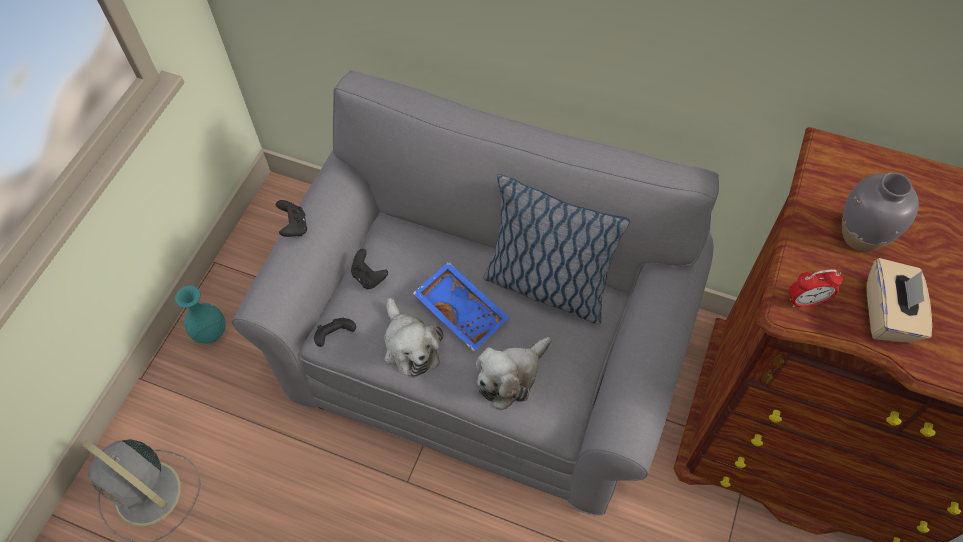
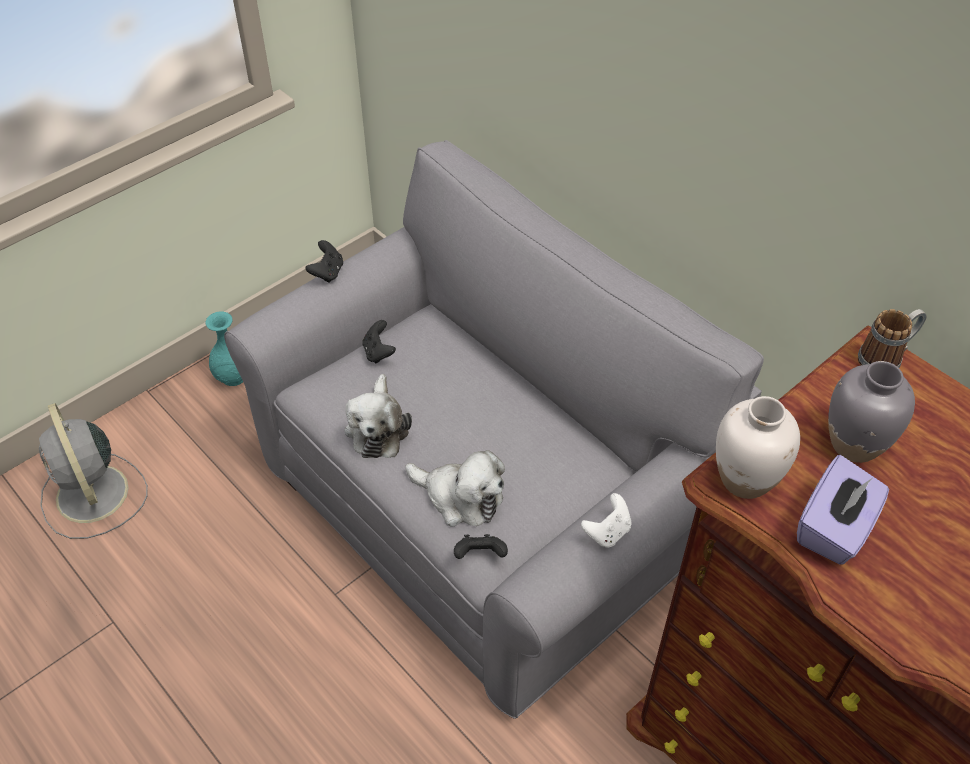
camera: 25 degrees right, 10 degrees down
(335, 336) = (313, 391): black game controller -> black game controller (480, 556)
(462, 310) = (450, 417): blue tray -> none
(511, 377) = (460, 498): plush toy -> plush toy turned 135 degrees counterclockwise
(546, 285) = (551, 429): pillow -> none
(652, 360) = (607, 532): none -> white game controller
(806, 301) = (745, 479): alarm clock -> white vase
(840, 152) = (885, 358): none -> mug
(889, 314) = (834, 529): beige tissue box -> purple tissue box

